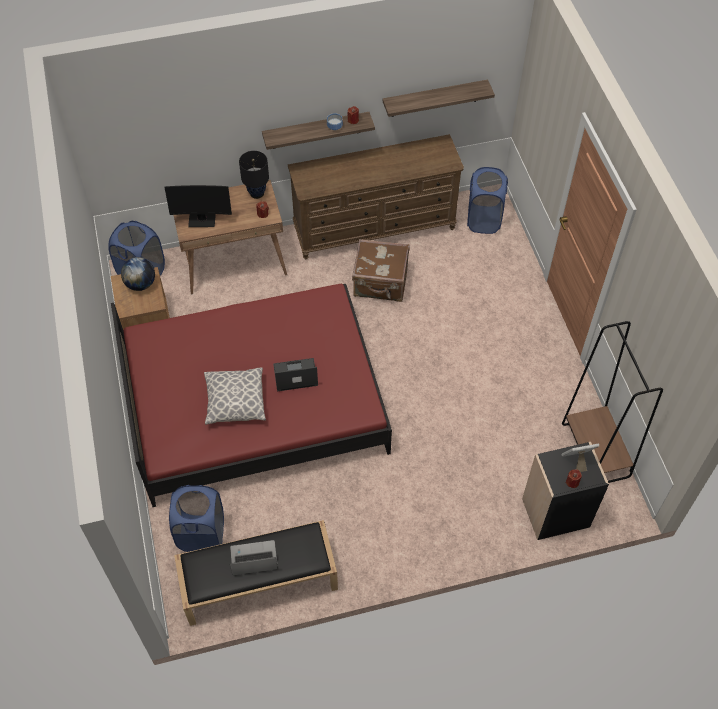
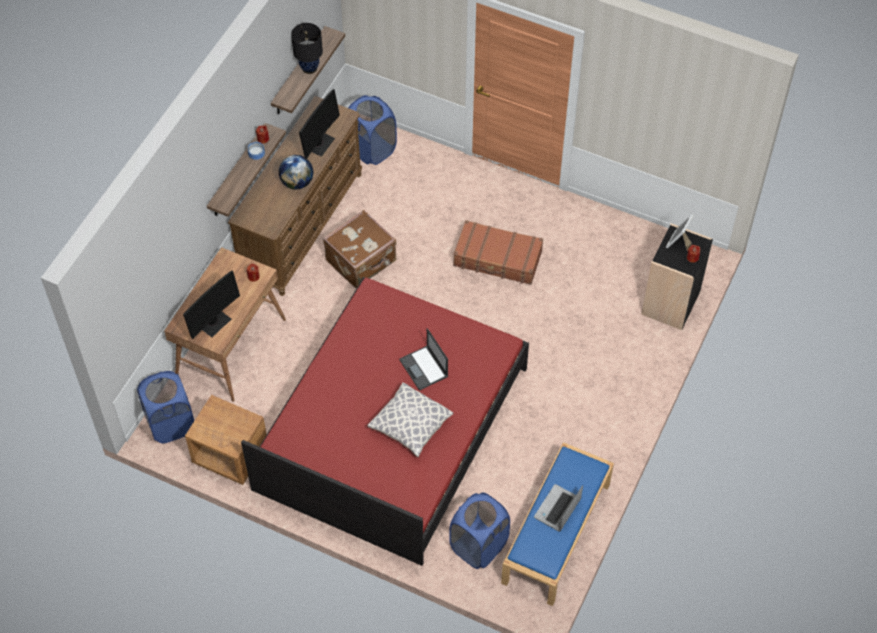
camera: 50 degrees left, 0 degrees up
(141, 284) = (217, 418): globe -> globe (297, 182)
(256, 193) = (226, 266): black table lamp -> black table lamp (309, 68)
(258, 582) = (556, 534): black bench -> blue bench
(295, 375) = (424, 368): laptop -> laptop turned 60 degrees counterclockwise
(410, 166) = (319, 143): none -> monitor
(471, 364) = (497, 259): none -> brown suitcase
(595, 451) = (644, 241): clothes rack -> none

